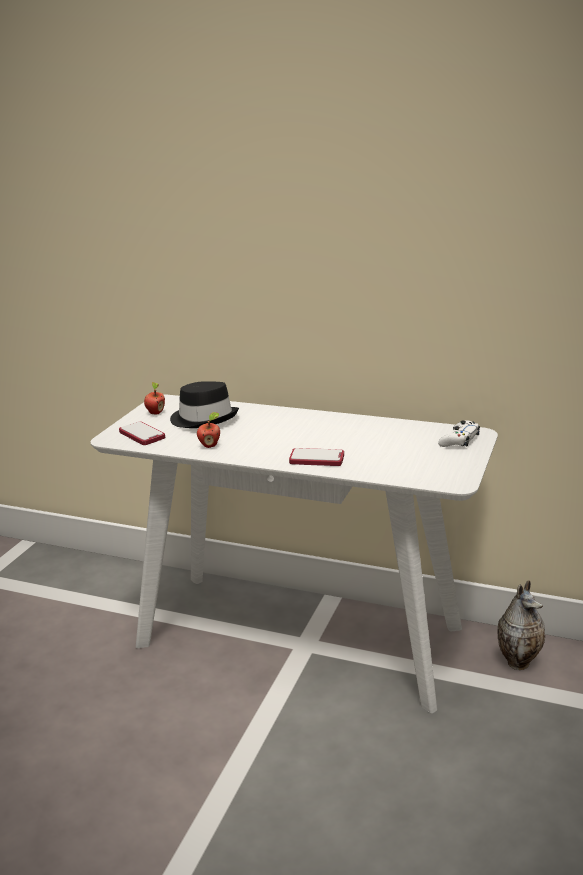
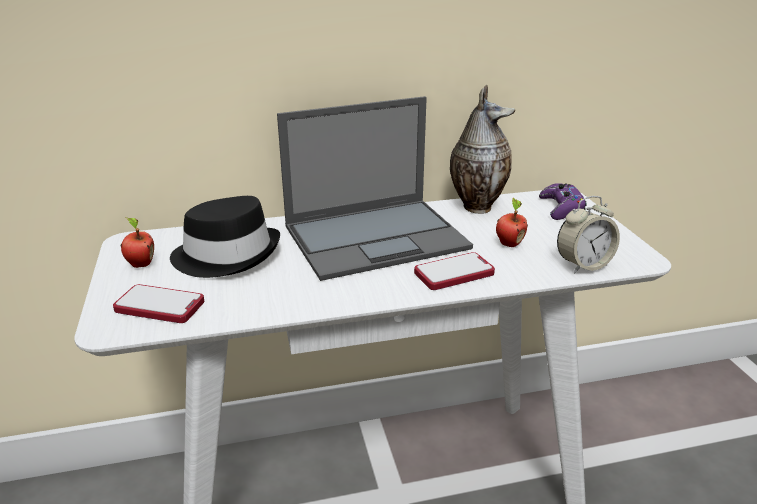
camera: 35 degrees left, 5 degrees up
(210, 445) = (288, 294): apple -> apple (509, 244)
(302, 429) = (377, 237): none -> laptop
(408, 475) = (583, 265): none -> alarm clock
(459, 440) = (561, 208): white game controller -> purple game controller
(518, 661) = (595, 421): vase -> vase (476, 206)

